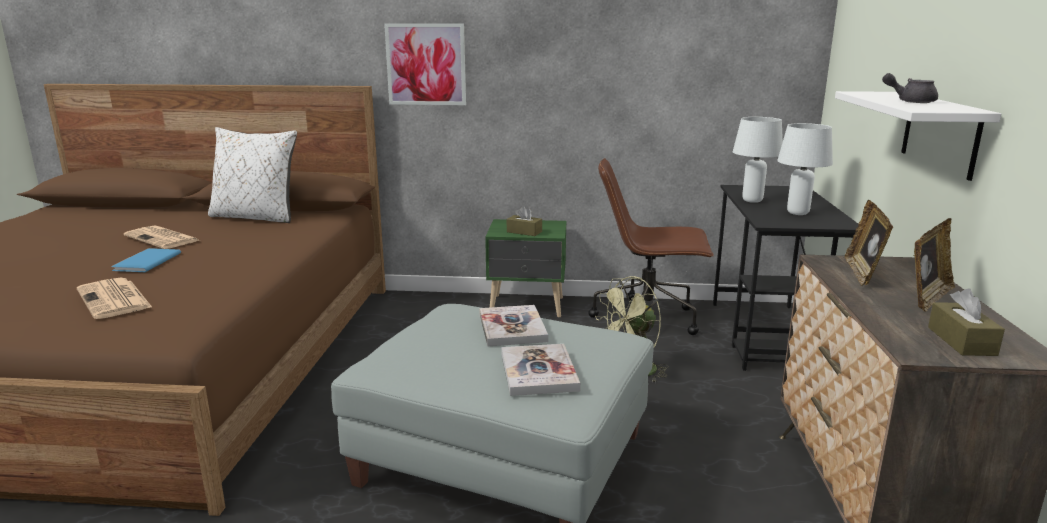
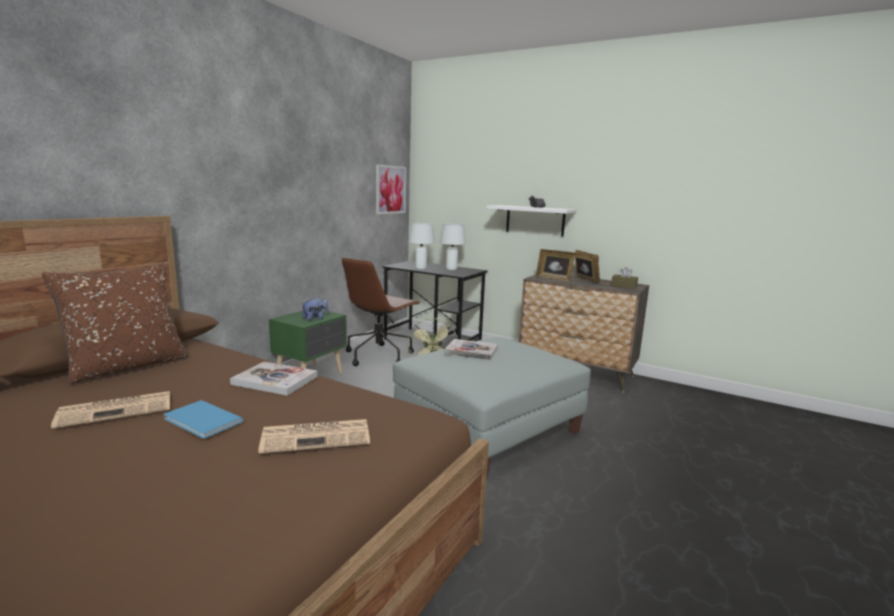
camera: 65 degrees left, 5 degrees down
(256, 217) = (128, 367): white pillow -> brown pillow
(426, 64) = (212, 194): picture -> picture (390, 189)
(524, 232) = (315, 318): brown tissue box -> plush toy
(538, 372) = (530, 357): book -> book (275, 380)

